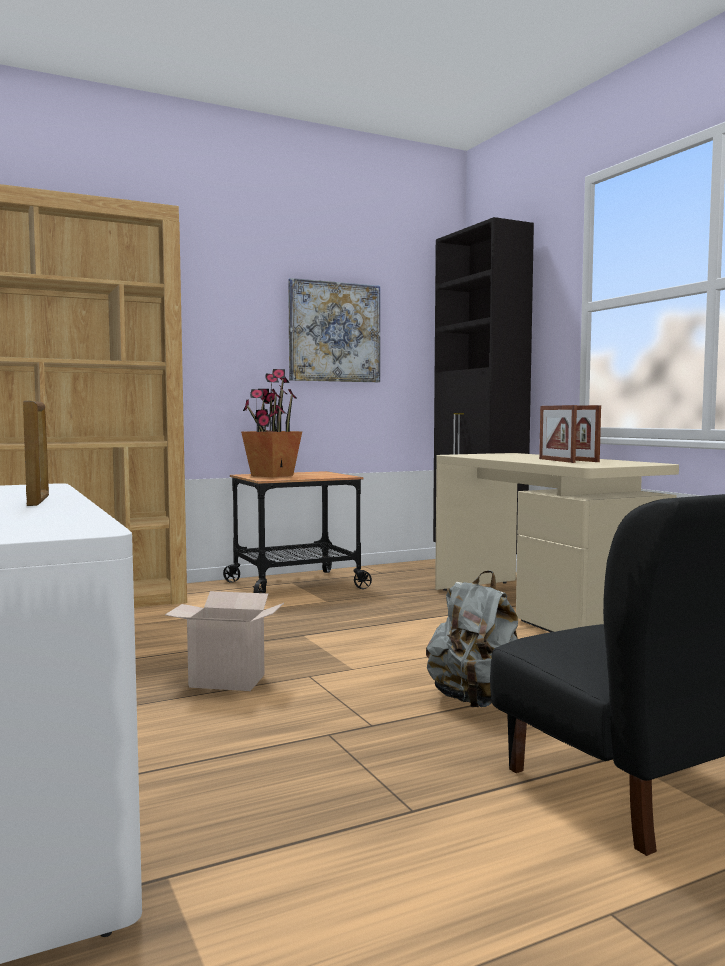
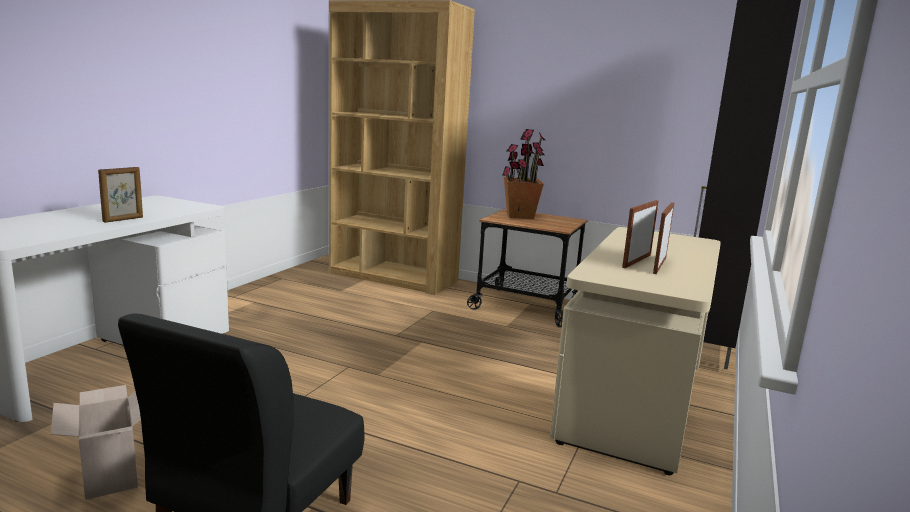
camera: 50 degrees right, 10 degrees up
(224, 682) = (311, 349): cardboard box -> cardboard box (108, 475)
(334, 332) = (618, 94): picture -> none
(476, 701) = (364, 429): grey backpack -> none

